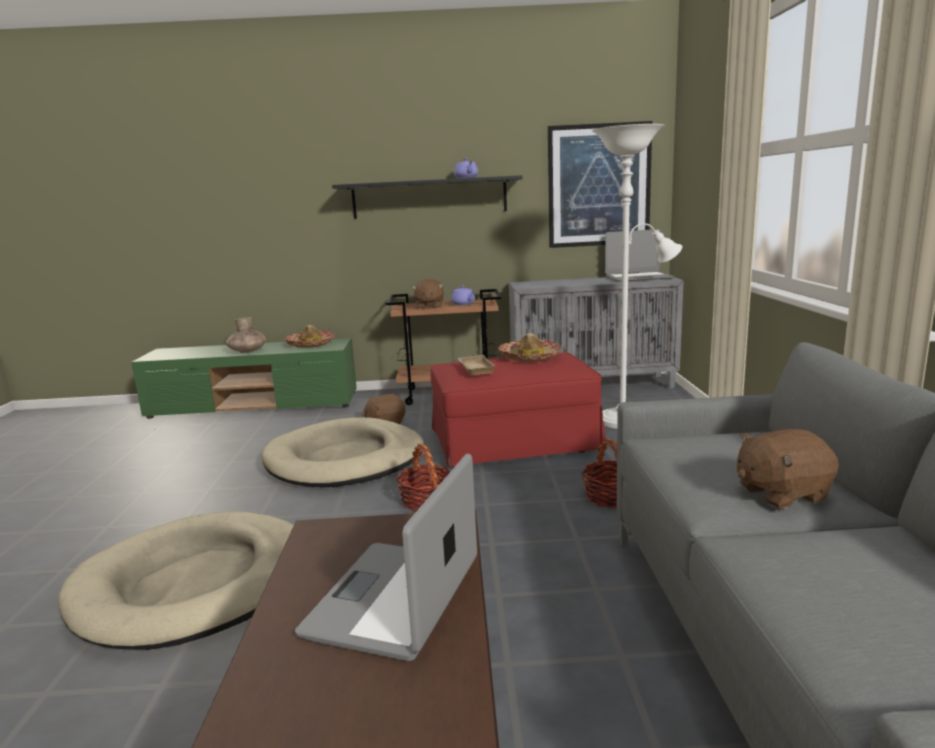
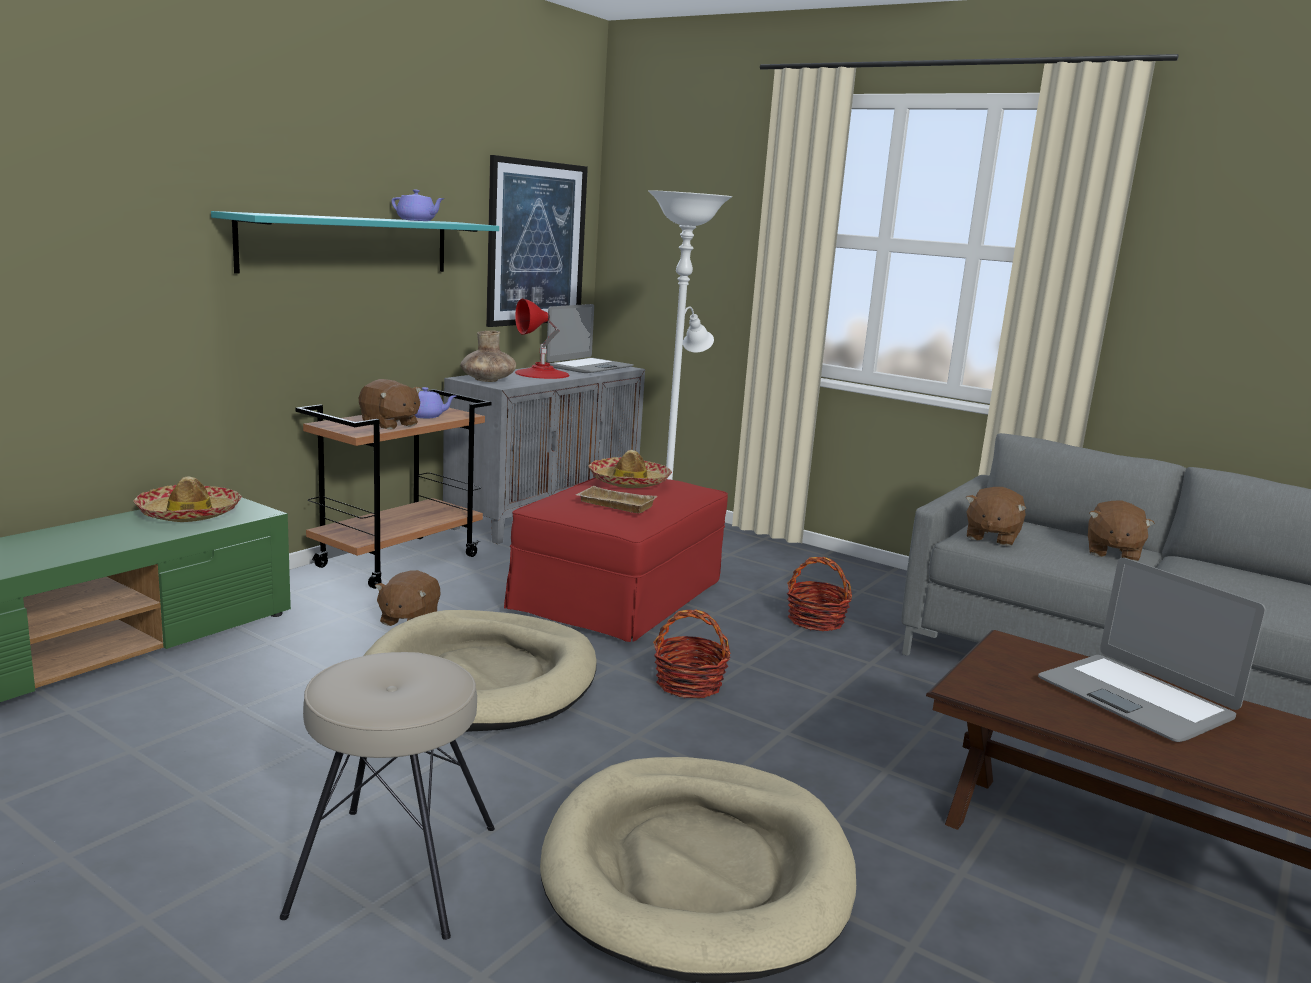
camera: 55 degrees left, 0 degrees up
(139, 518) = (392, 869): none -> beige stool
(247, 351) = (88, 547): brown vase -> brown vase (487, 380)
(429, 197) = (348, 244): black shelf -> turquoise shelf
(582, 281) = (542, 374): none -> red table lamp
(679, 445) = (991, 537): none -> brown plush toy

